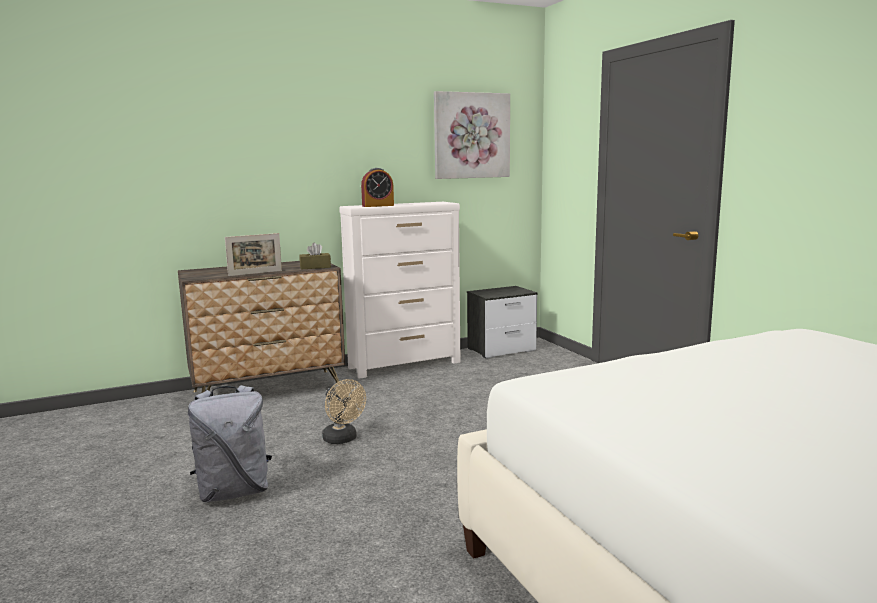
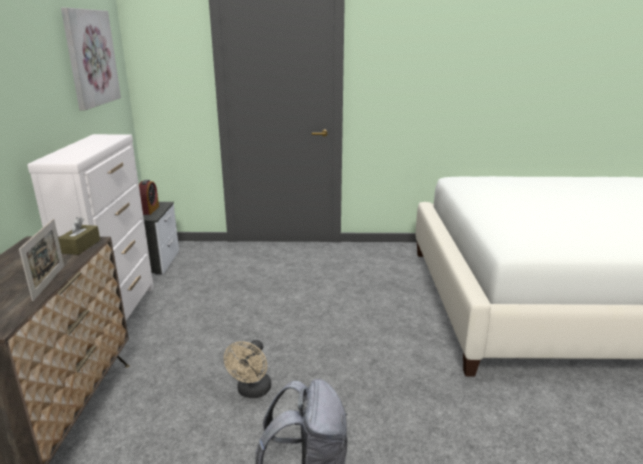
camera: 65 degrees left, 10 degrees up
(343, 439) = (252, 391): beige fan -> beige fan turned 120 degrees clockwise
(378, 206) = (81, 154): alarm clock -> alarm clock (149, 210)

